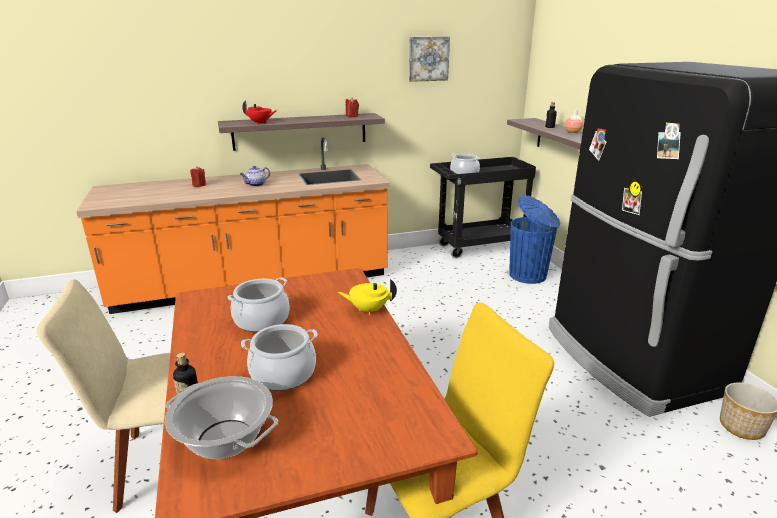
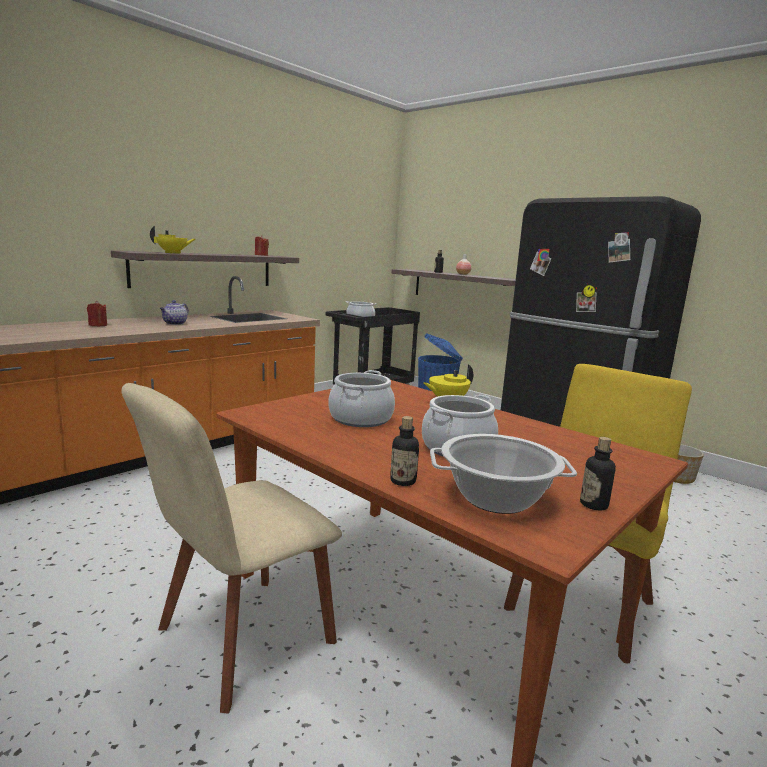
camera: 30 degrees left, 10 degrees down
(260, 123) = (173, 253): red teapot -> yellow teapot
(288, 472) = (593, 505): none -> bottle
(428, 59) = (323, 206): picture -> none

